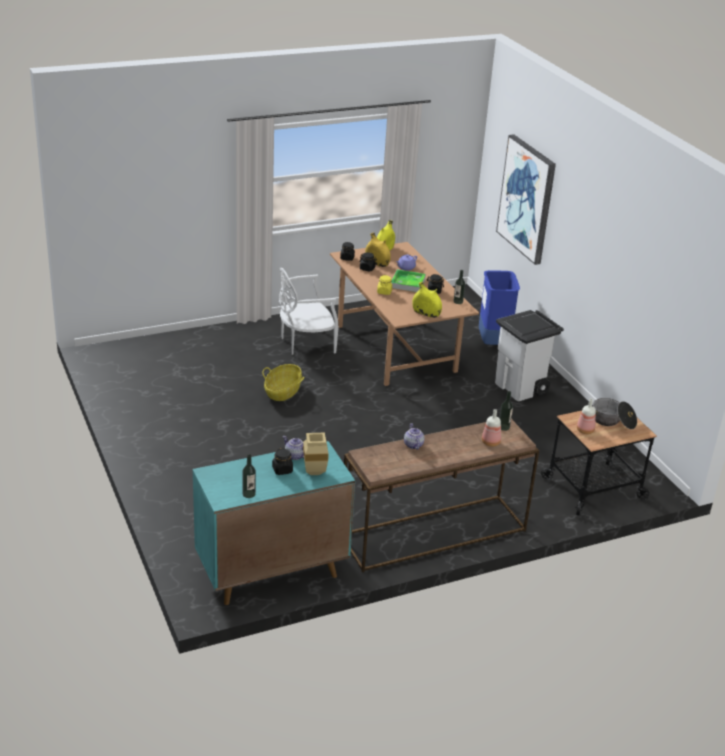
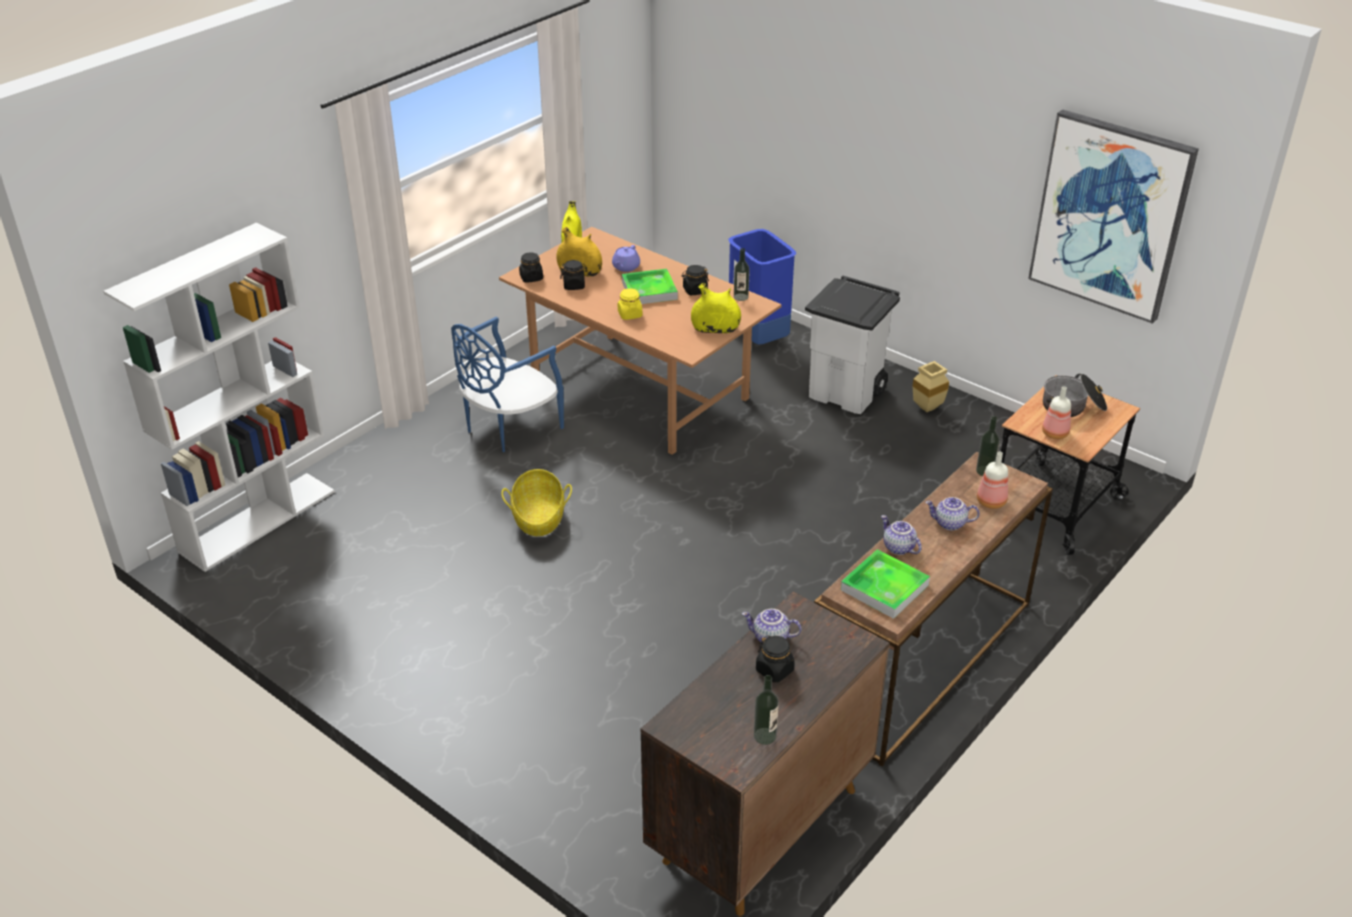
camera: 25 degrees left, 5 degrees up
(139, 345) = (258, 520): none -> white bookcase
(271, 572) = (759, 826): turquoise cabinet -> brown cabinet
(305, 343) = (509, 427): white chair -> blue chair
(316, 472) = (824, 652): beige vase -> beige vase (928, 407)
(385, 459) = (884, 587): none -> tray
(454, 444) = (949, 524): none -> teapot
(527, 199) = (764, 116): picture -> picture (1110, 215)

